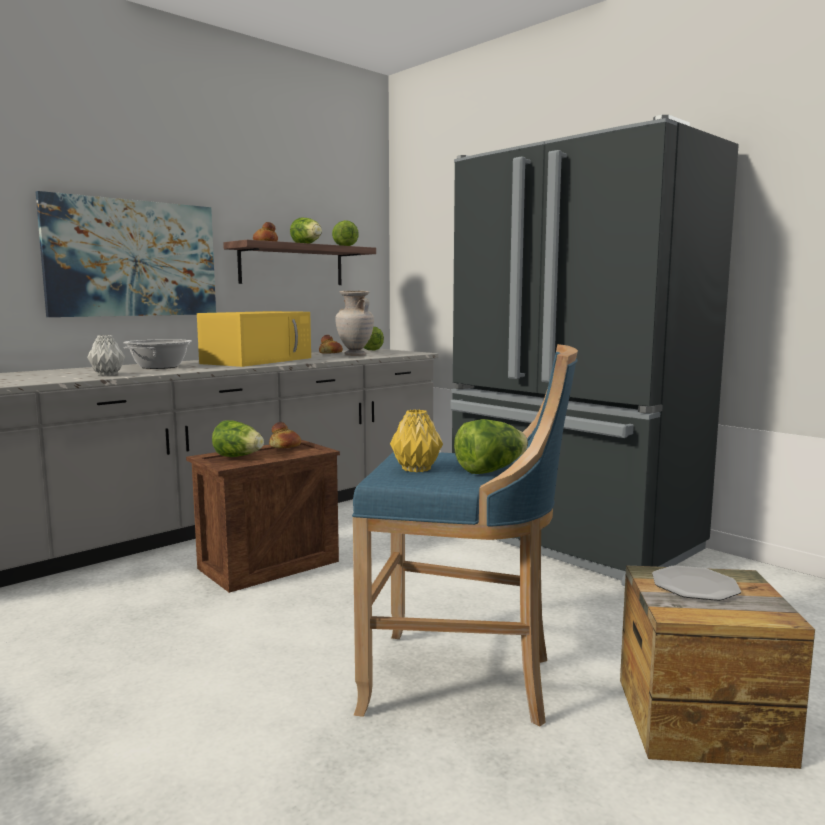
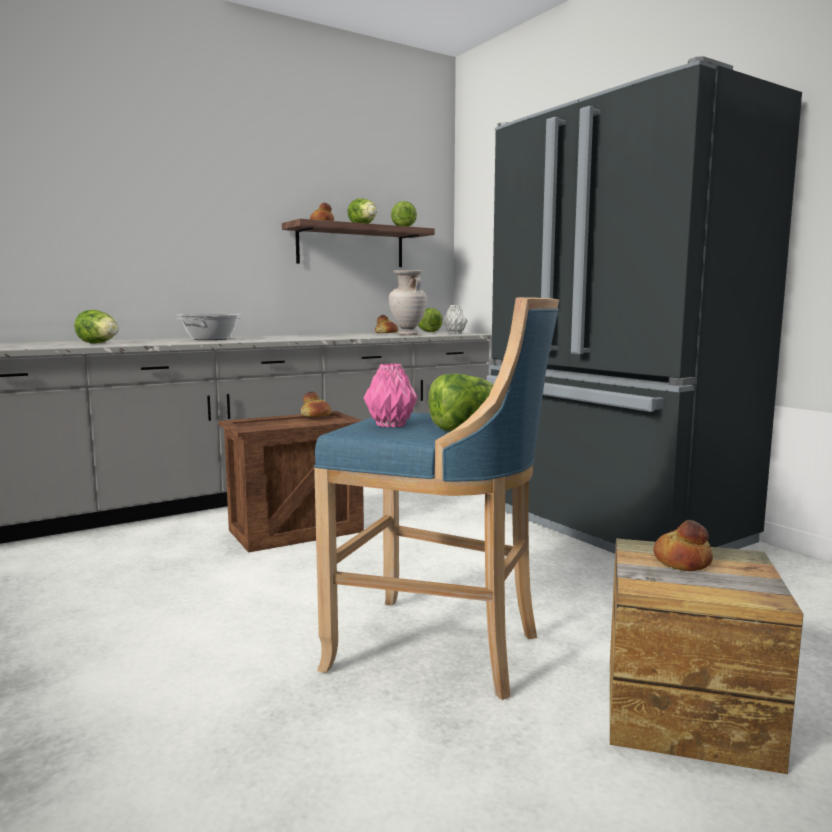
camera: 10 degrees right, 0 degrees up
(107, 374) = (154, 343): grey vase -> grey vase (454, 333)
(132, 258) = (192, 237): picture -> none
(238, 457) = (265, 422): lettuce -> lettuce (99, 343)
(258, 360) = (309, 336): yellow microwave -> none
(417, 469) = (391, 425): yellow vase -> pink vase
(695, 586) = (683, 561): plate -> bread

